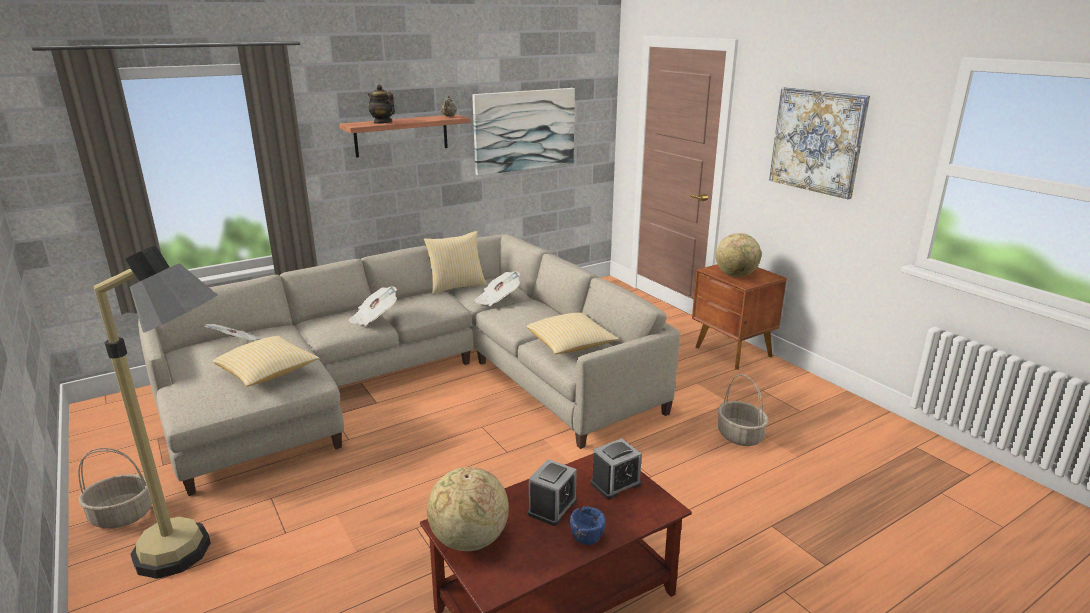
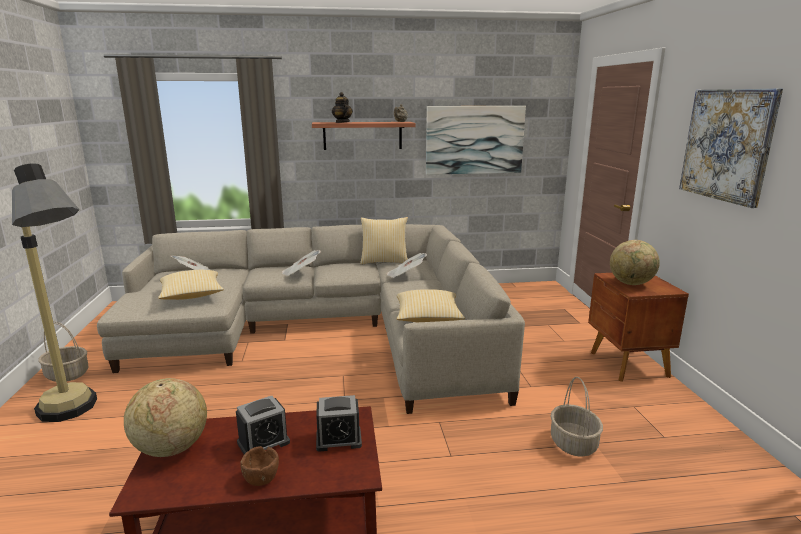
camera: 25 degrees right, 5 degrees down
(587, 537) = (261, 478): blue bowl -> brown bowl

